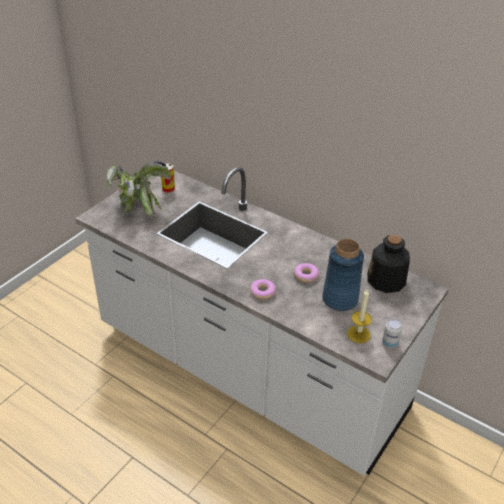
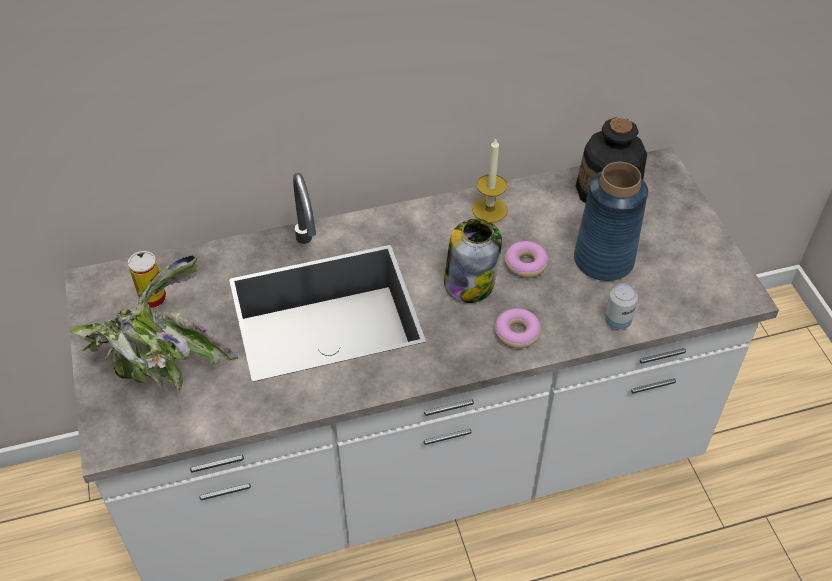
camera: 50 degrees left, 10 degrees up
(274, 264) = (469, 282): none -> jar
(358, 334) = (684, 285): candle -> candle (489, 210)
(390, 343) = (723, 265): can -> can (617, 321)

